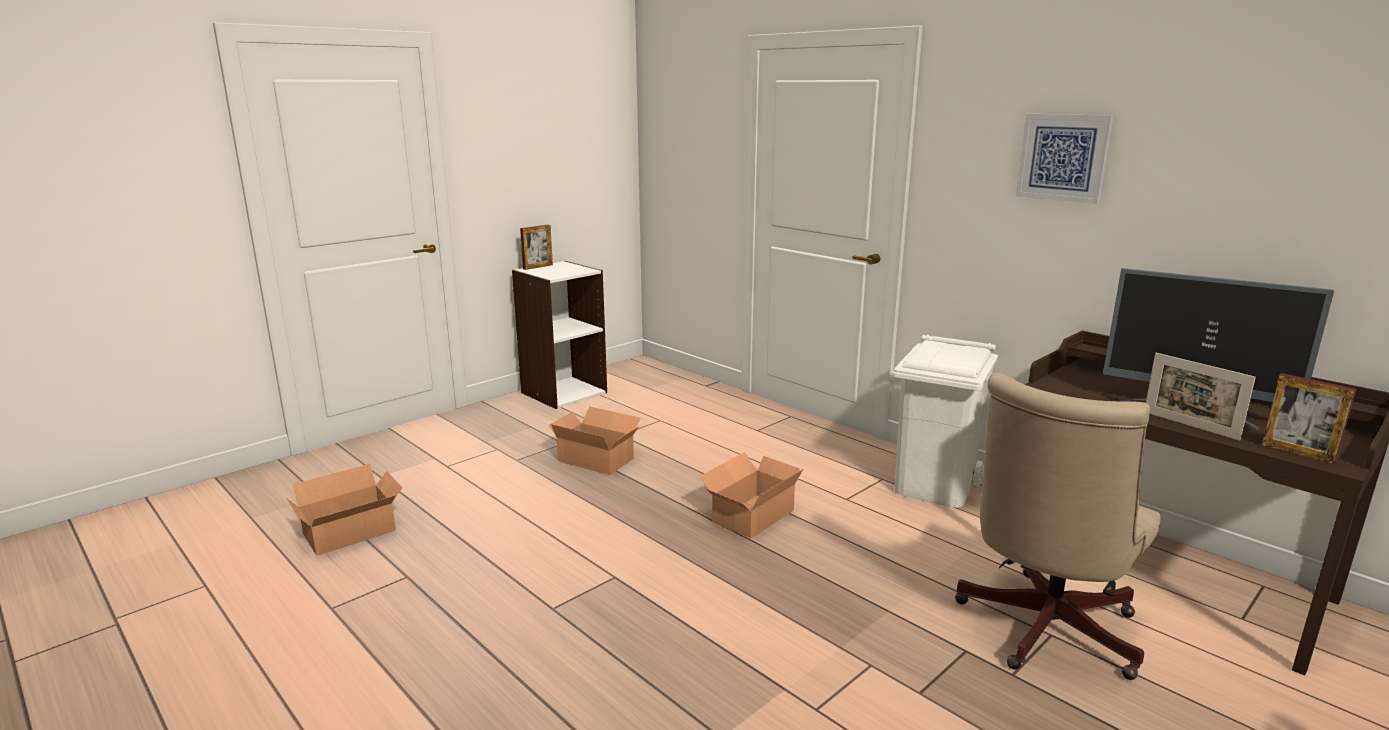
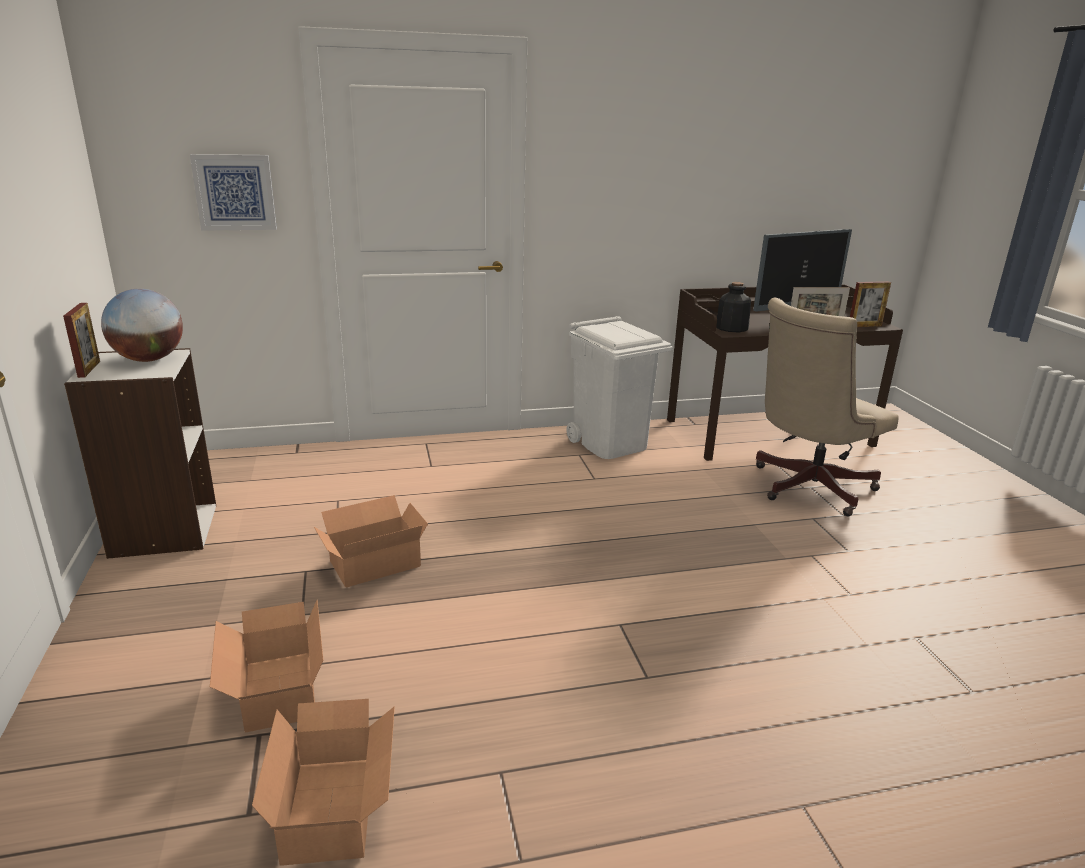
camera: 60 degrees left, 5 degrees up
(570, 270) = (149, 359): none -> globe
(749, 515) = (578, 525): cardboard box -> cardboard box (275, 693)
(1042, 631) = (806, 488): beige office chair -> beige office chair turned 75 degrees clockwise
(1063, 157) = (659, 157): picture -> picture (235, 192)
(1065, 387) = (731, 328): none -> bottle

